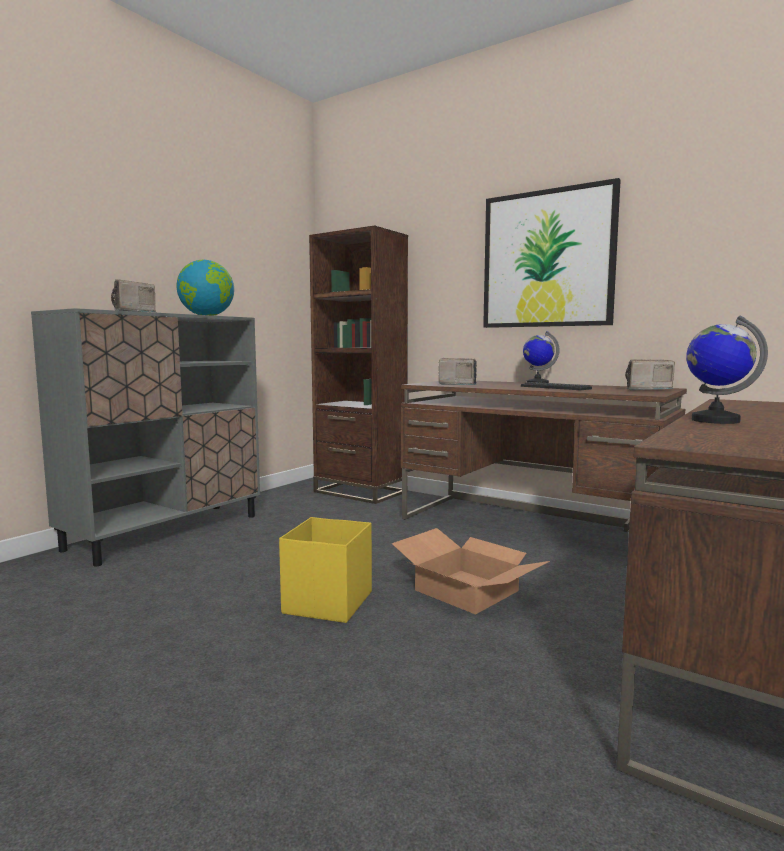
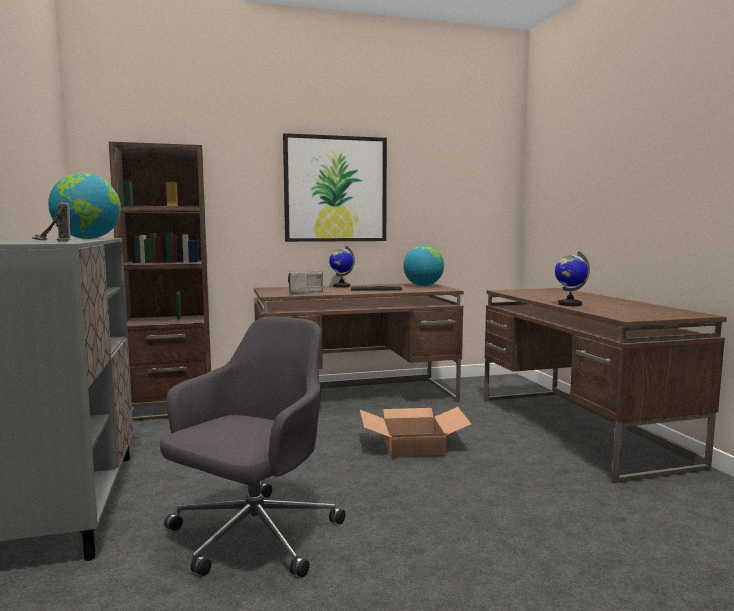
camera: 50 degrees left, 0 degrees up
(173, 597) = (252, 536): none -> grey office chair
(327, 603) = (364, 486): yellow storage box -> none
(644, 389) = (423, 285): radio -> globe

